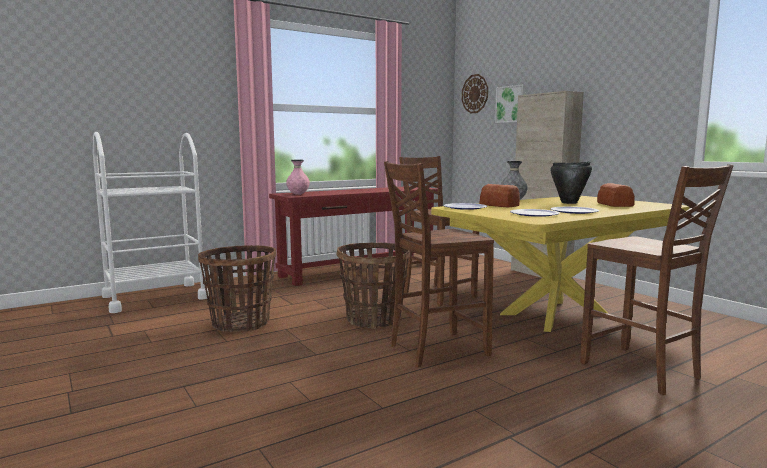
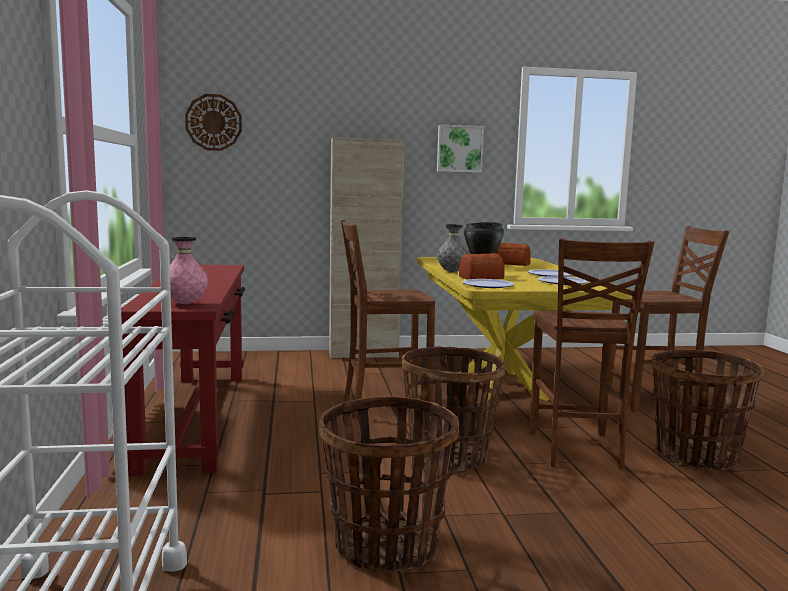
camera: 65 degrees left, 0 degrees up
(491, 394) = (696, 457): none -> basket
(511, 104) = (286, 144): picture -> picture (459, 149)

